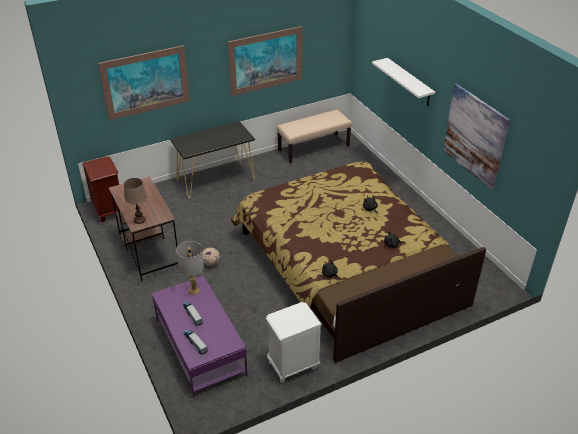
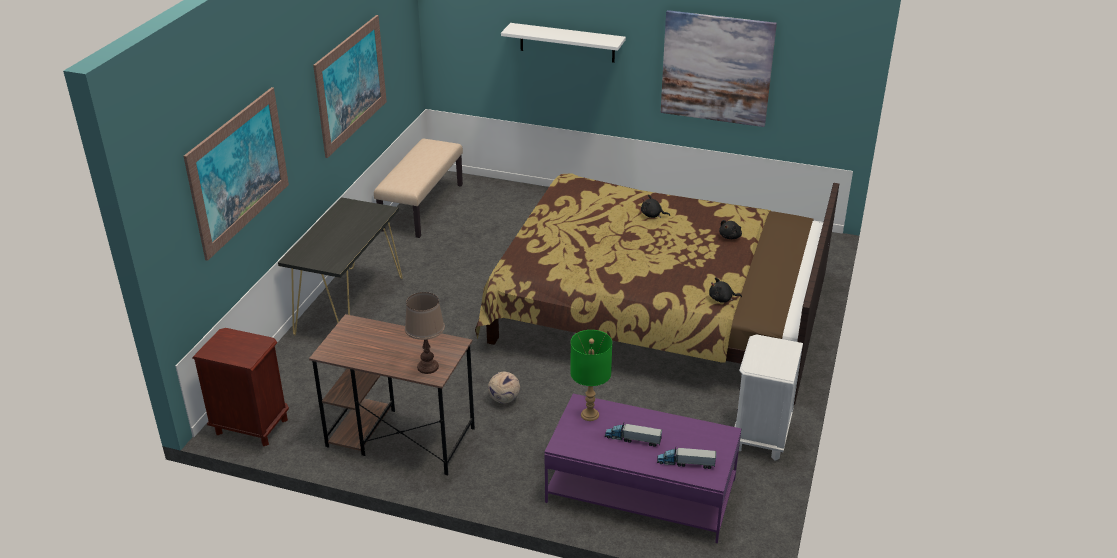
camera: 45 degrees left, 5 degrees down
(194, 290) = (590, 415): grey table lamp -> green table lamp

